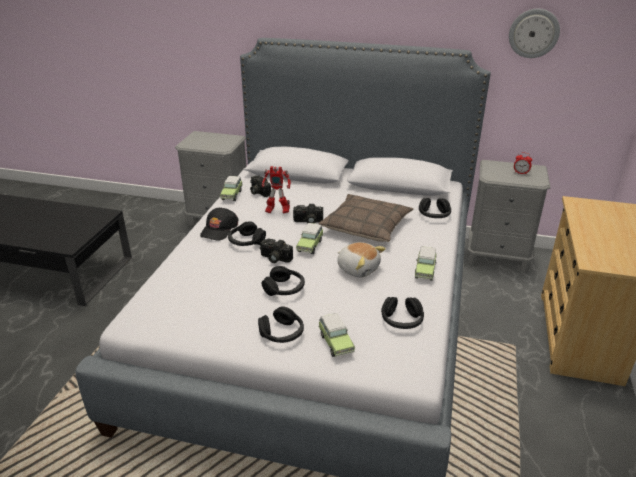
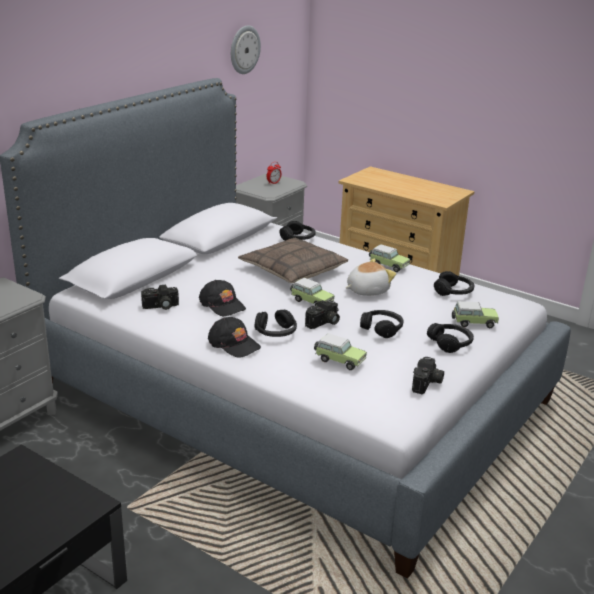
camera: 70 degrees left, 5 degrees down
(232, 194) = (150, 323): toy car -> toy car (338, 360)
(277, 211) = (222, 304): toy robot -> black cap
(308, 221) = (260, 293): camera -> camera (427, 384)

